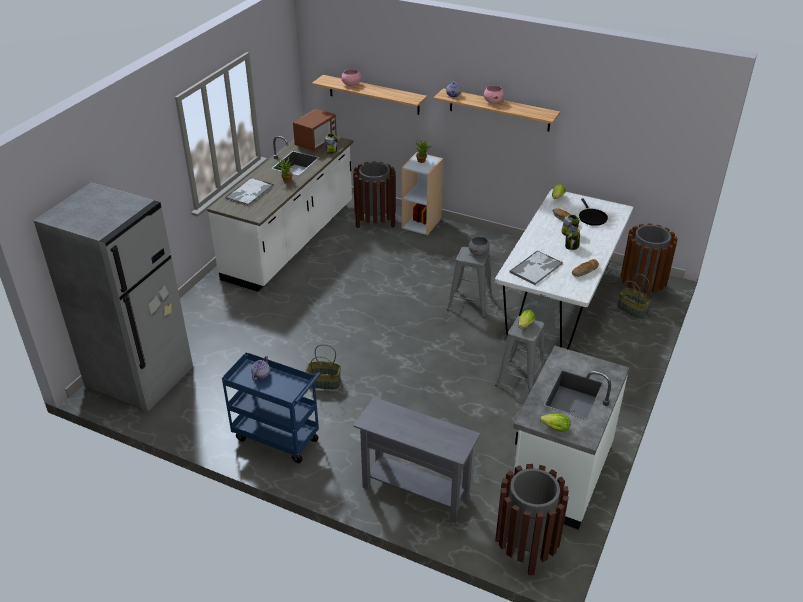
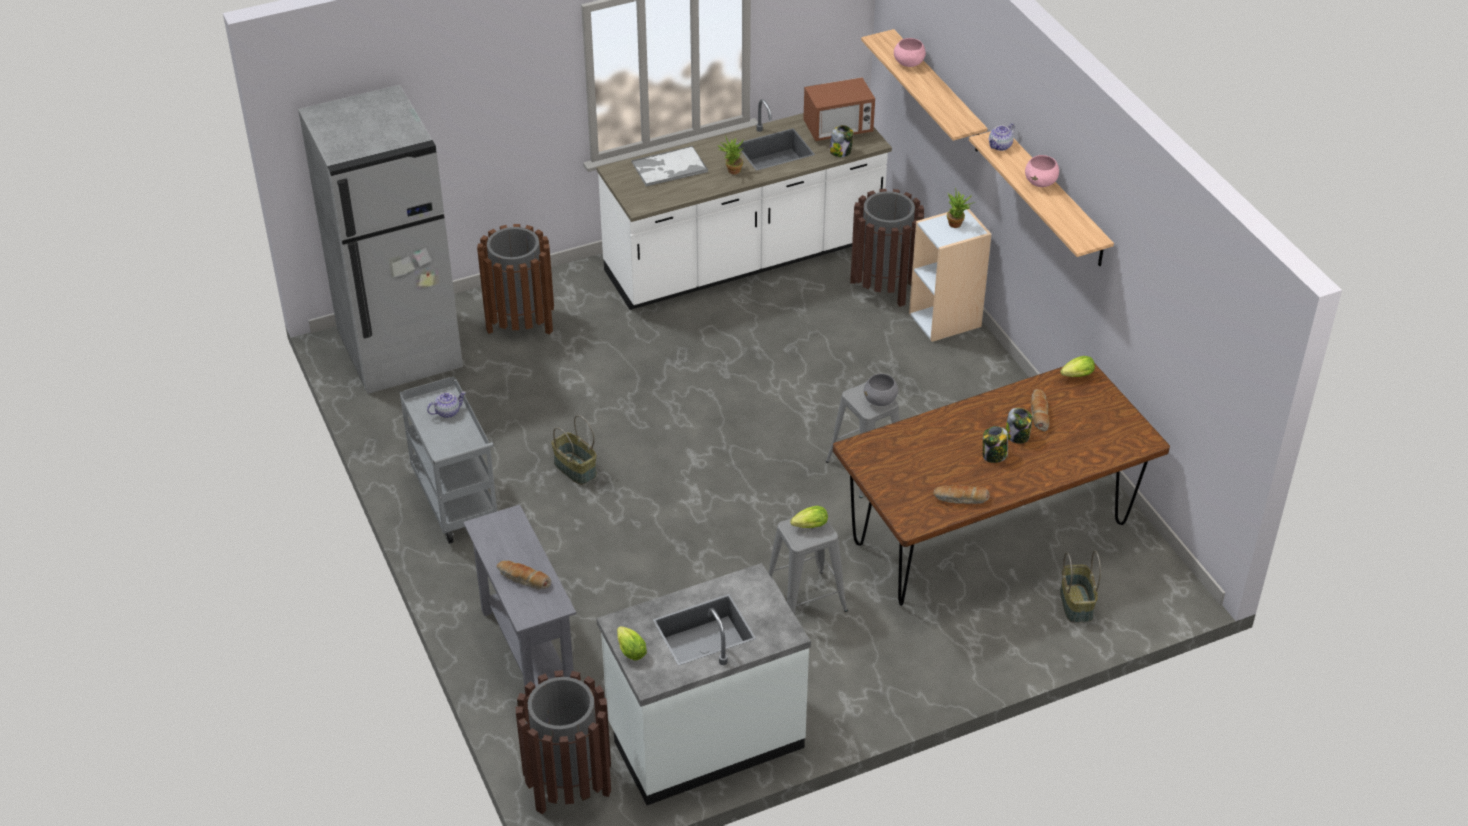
camera: 40 degrees right, 5 degrees up
(278, 440) = (456, 506): blue cart -> grey cart
(429, 434) = (523, 579): none -> bread
(536, 268) = (903, 459): tray -> none
(558, 301) = (990, 532): white dining table -> brown dining table
(591, 218) = (1082, 431): black frying pan -> none
(641, 290) = (1131, 585): brown trash can -> brown trash can (520, 323)

